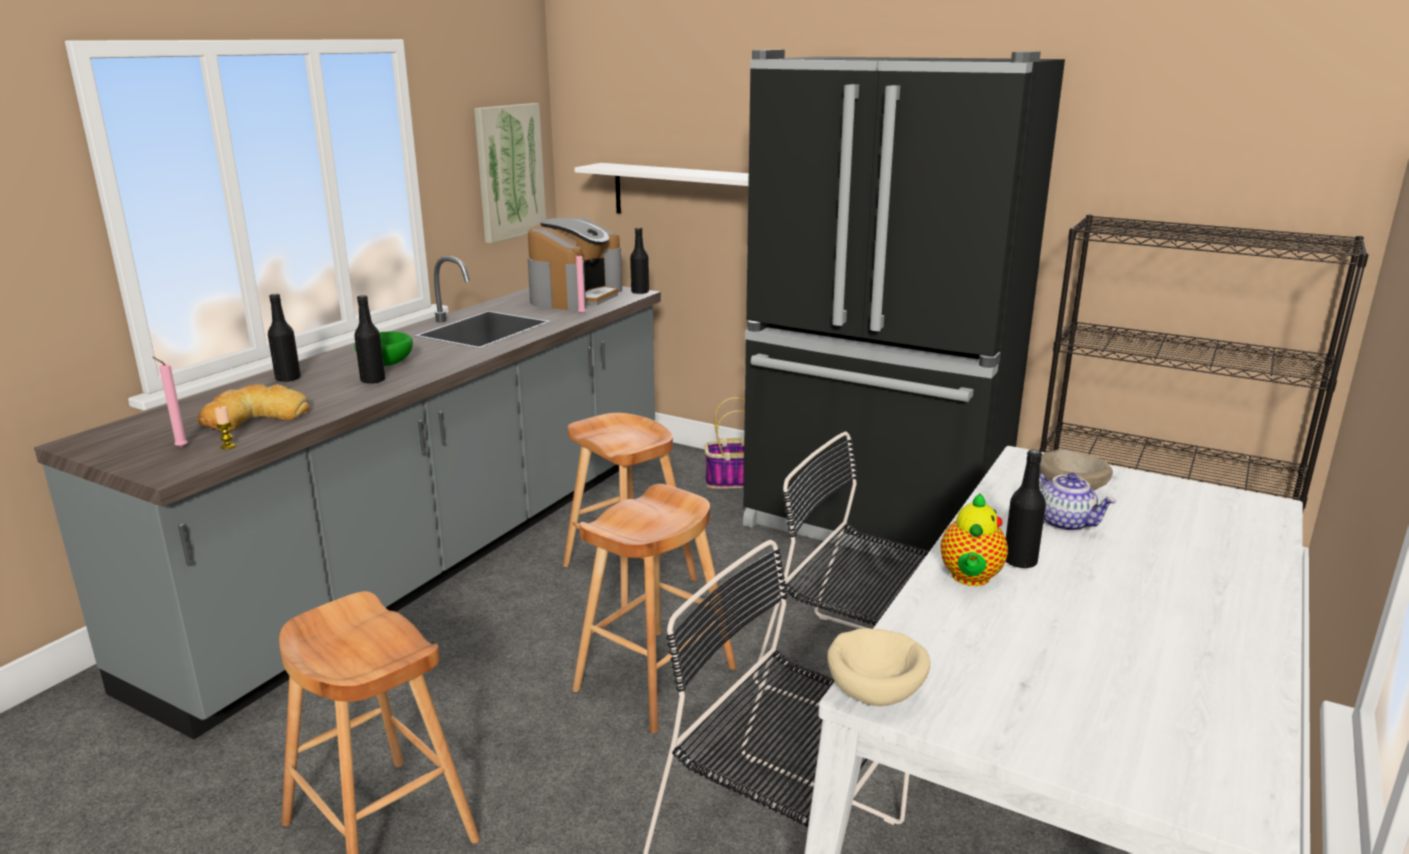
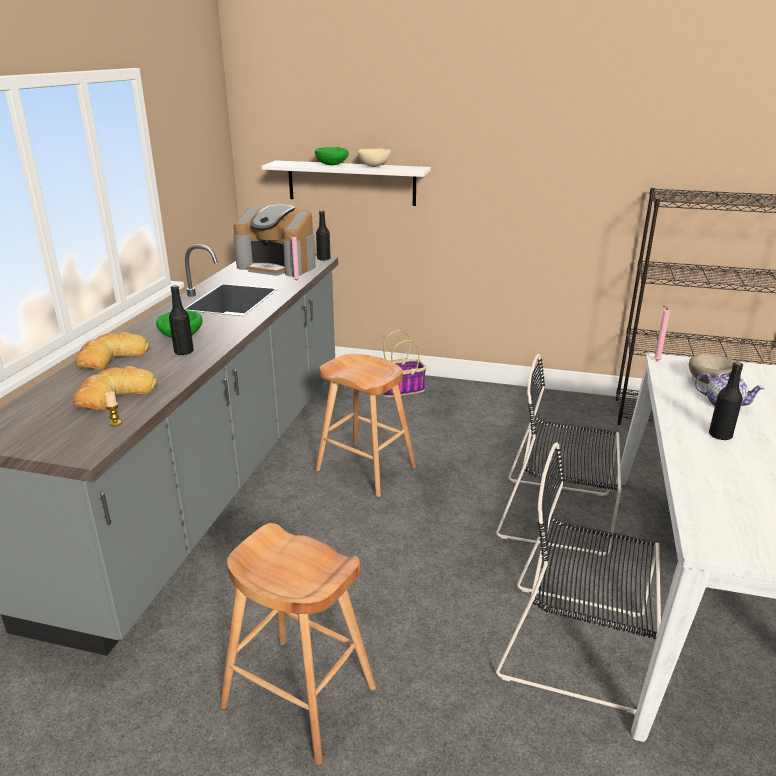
camera: 15 degrees left, 5 degrees up
(180, 447) = (74, 429): pink candle -> pink candle (656, 361)
(288, 378) = (111, 357): black bottle -> bread
(509, 171) = (209, 171): picture -> none
(575, 296) = (278, 266): coffee machine -> coffee machine turned 105 degrees clockwise
(656, 678) = (429, 544): brown stool -> none
(662, 170) = (332, 165): none -> green bowl
(874, 524) = (510, 410): black fridge -> none
(877, 692) = (712, 543): beige bowl -> beige bowl (374, 166)
(970, 578) = (701, 452): teapot -> none

